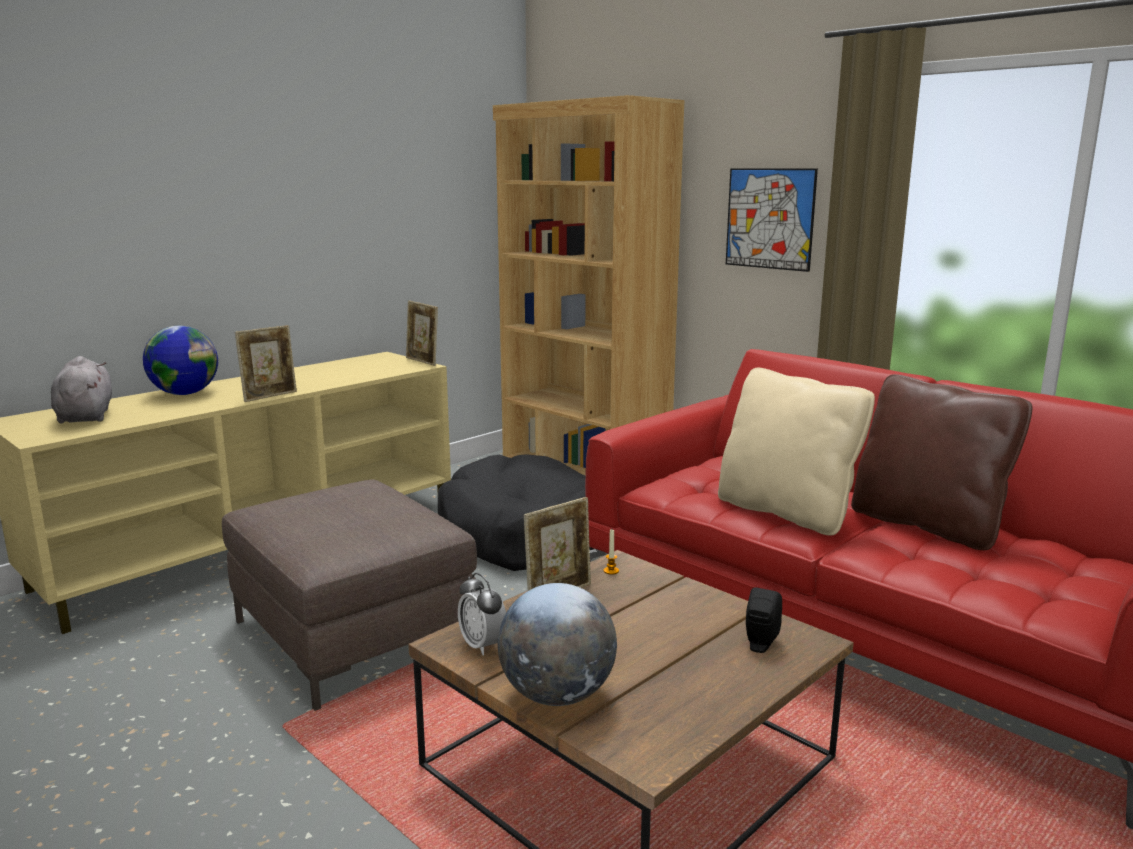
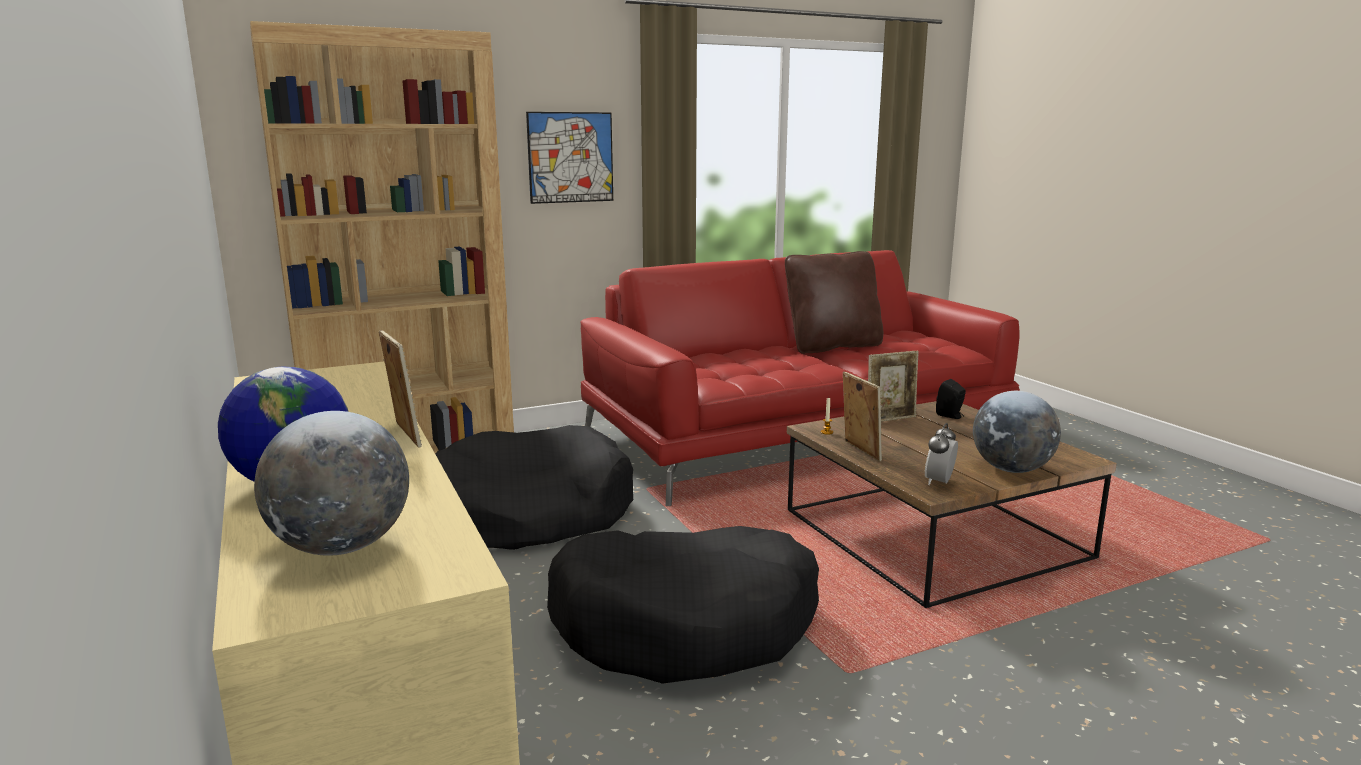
camera: 70 degrees left, 0 degrees up
(86, 416) = (341, 547): grey plush toy -> globe
(352, 635) = (685, 625): brown ottoman -> black dog bed
(422, 361) = (339, 367): picture frame -> picture frame (890, 419)
(483, 645) = (939, 482): alarm clock -> alarm clock turned 135 degrees clockwise
(786, 512) = (790, 366): beige pillow -> none

